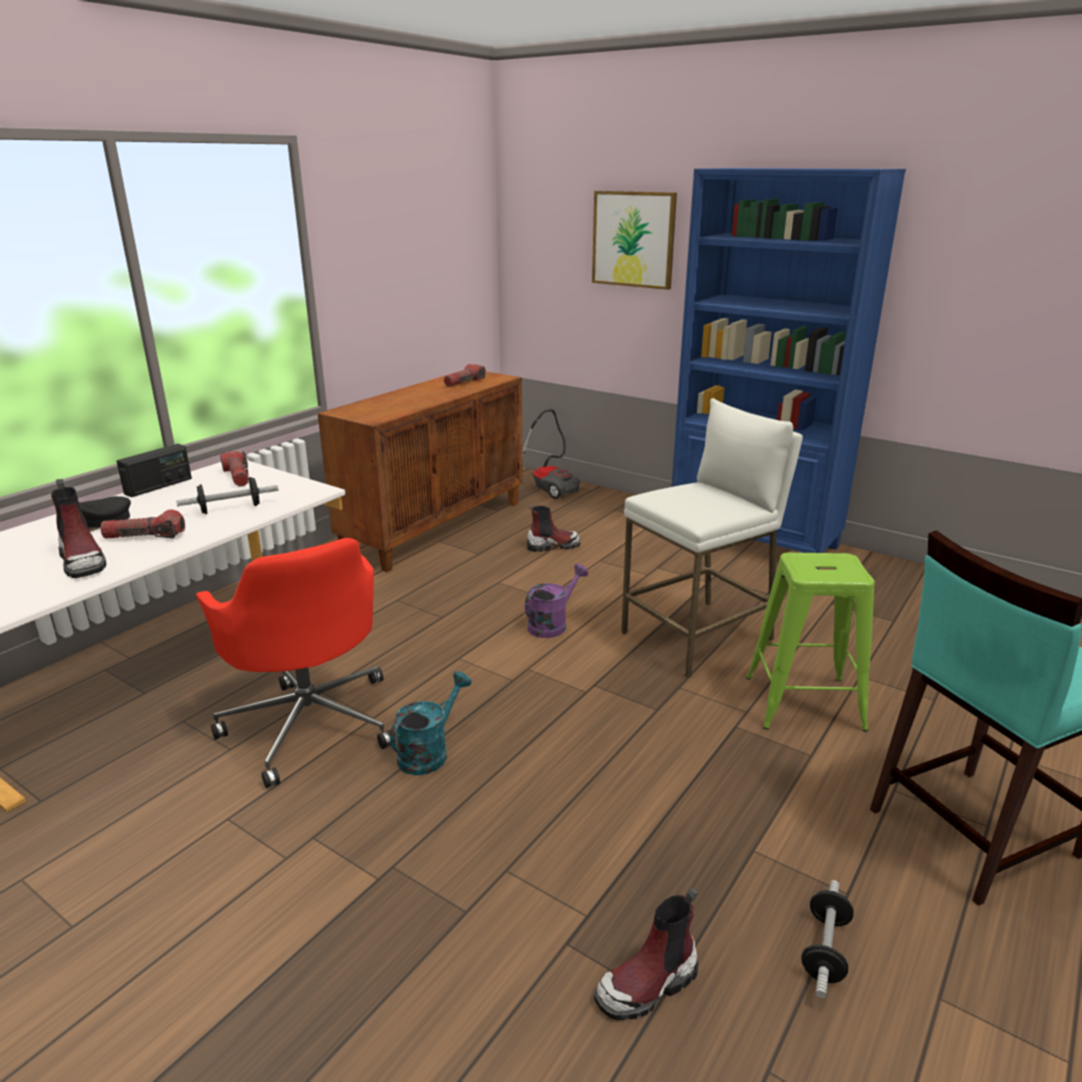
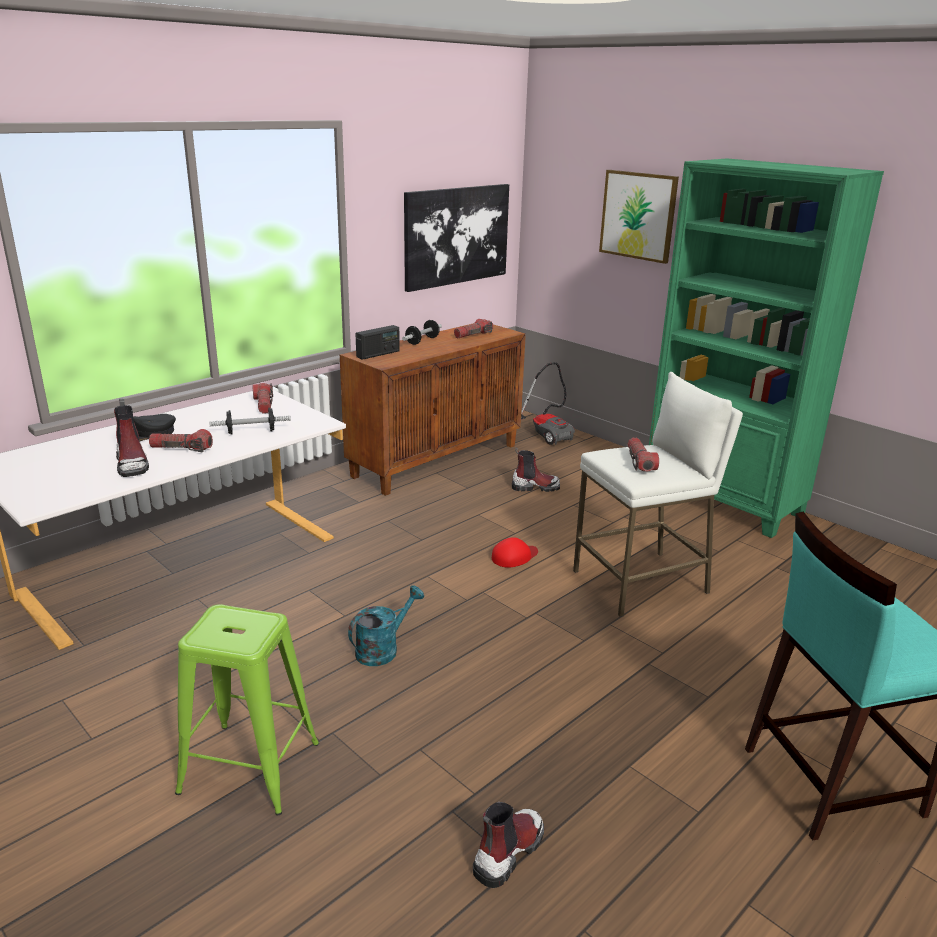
camera: 10 degrees right, 0 degrees up
(159, 486) = (201, 407): radio -> radio (378, 354)
(310, 722) = (294, 613): red office chair -> none
(432, 273) = (456, 235): none -> picture
(552, 624) = (514, 556): purple watering can -> red cap
(648, 985) = (508, 852): boot -> boot turned 150 degrees clockwise
(694, 501) = (639, 462): none -> flashlight
(754, 541) = (723, 502): blue bookcase -> green bookcase
(805, 703) = (719, 652): green stool -> green stool (251, 768)
(825, 950) = (663, 851): dumbbell -> dumbbell (422, 341)

